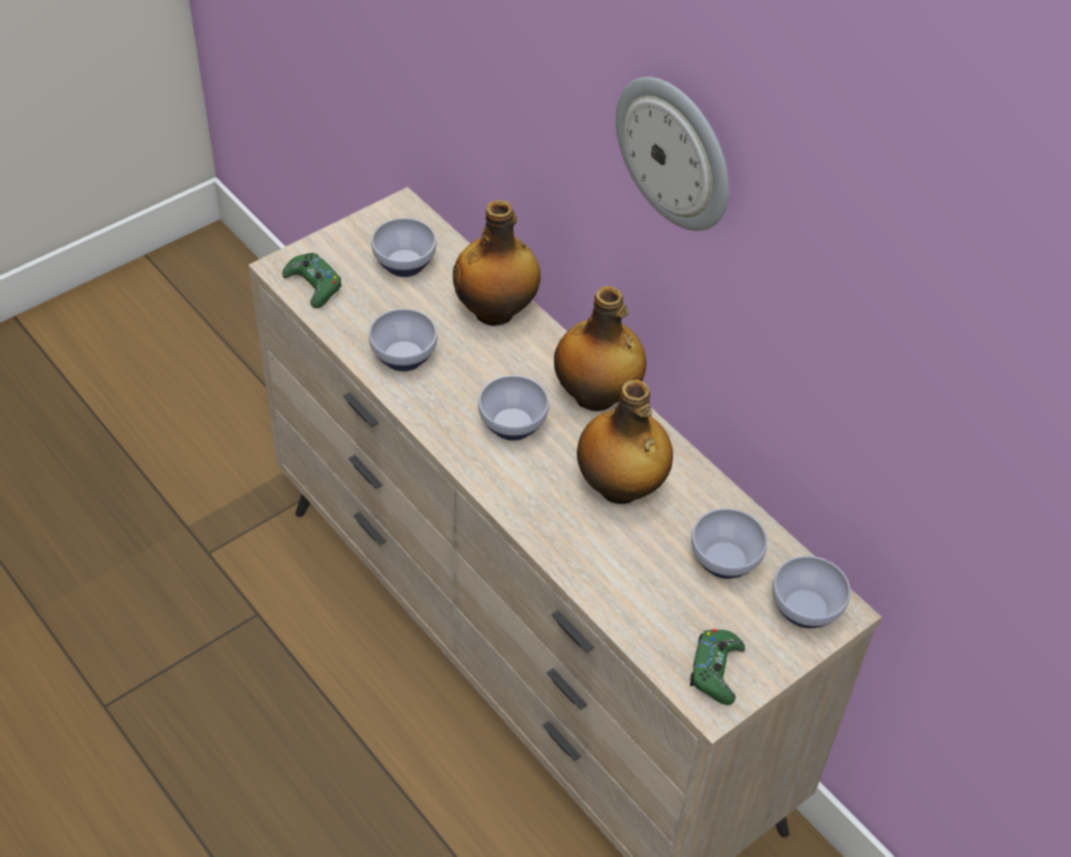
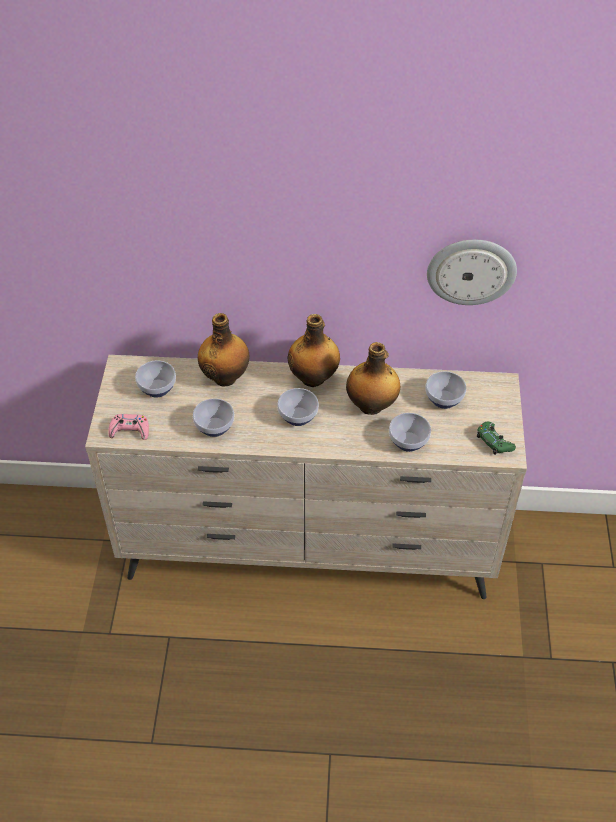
camera: 45 degrees left, 0 degrees up
(313, 285) = (130, 430): green game controller -> pink game controller
(675, 152) = (327, 225): wall clock -> wall clock (471, 270)
(807, 608) = (492, 392): bowl -> bowl (408, 441)

